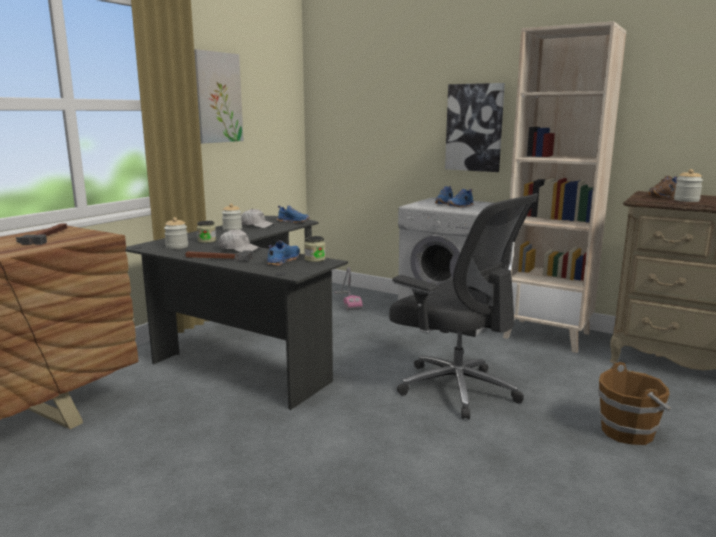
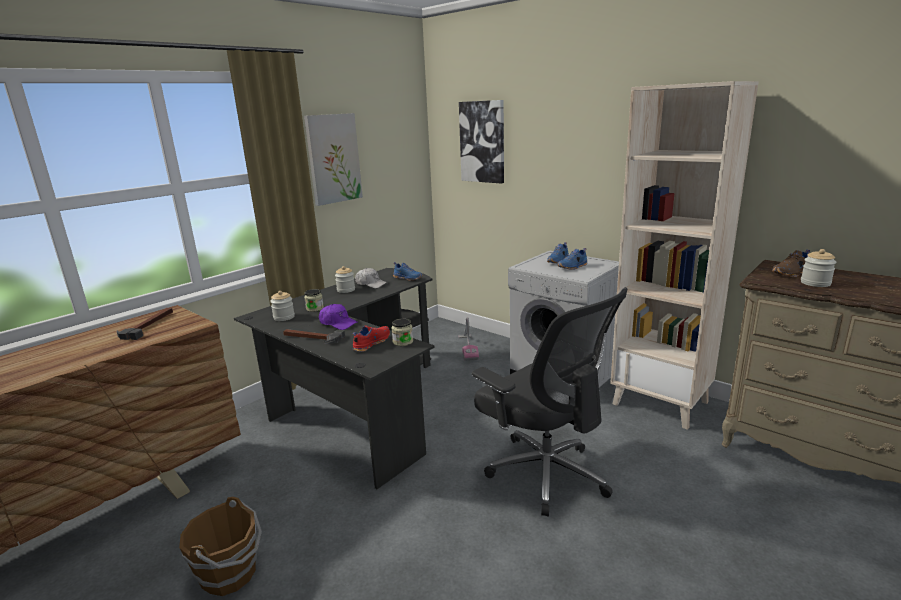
camera: 10 degrees right, 5 degrees up
(239, 249) = (338, 323): white cap -> purple cap
(282, 261) = (371, 343): blue shoe -> red shoe
(474, 127) = (592, 181): picture -> picture (482, 142)
(628, 432) = (718, 549): brown bucket -> brown bucket (231, 573)

